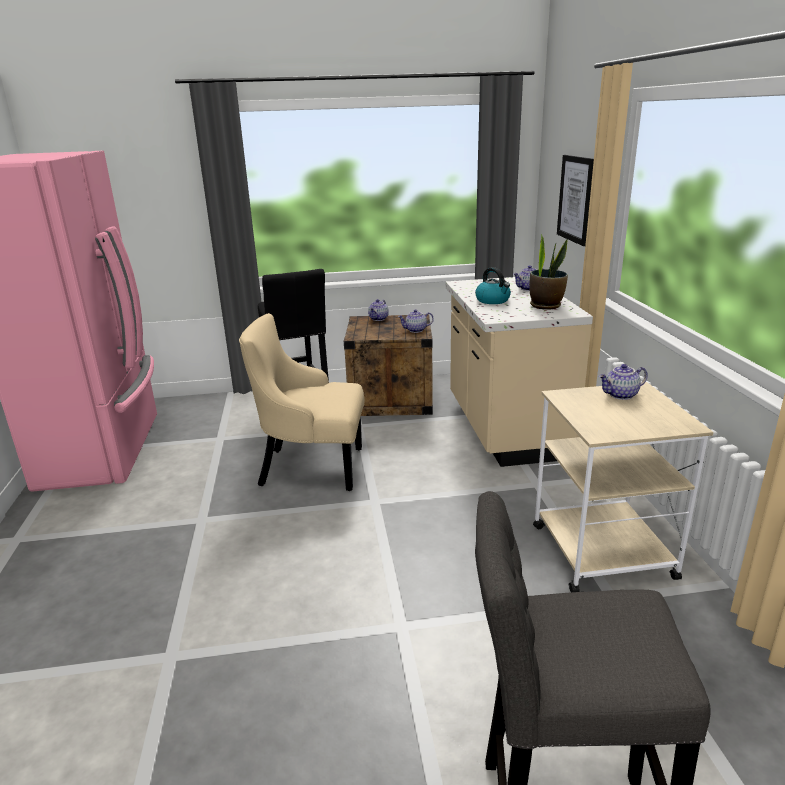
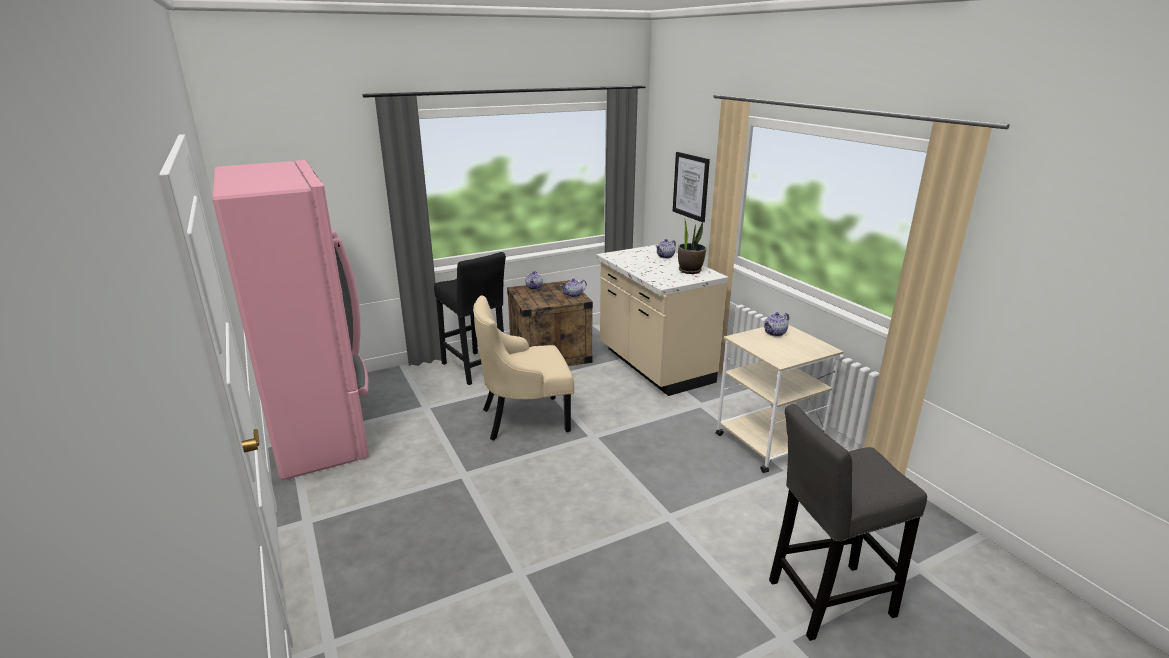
camera: 20 degrees left, 0 degrees up
(493, 300) = (649, 269): kettle -> none

